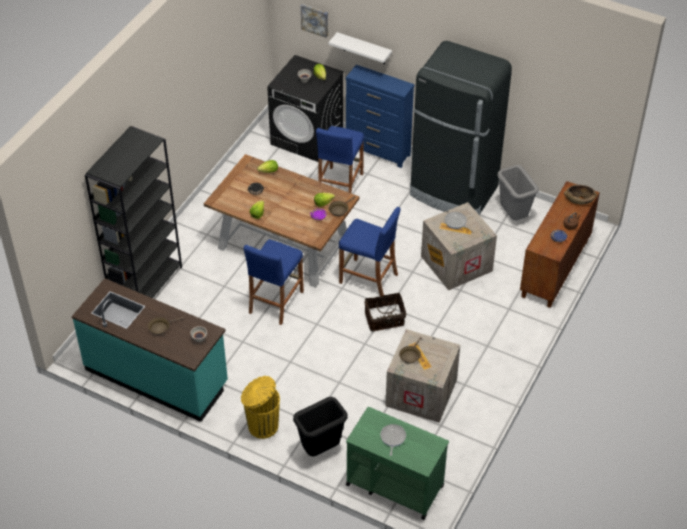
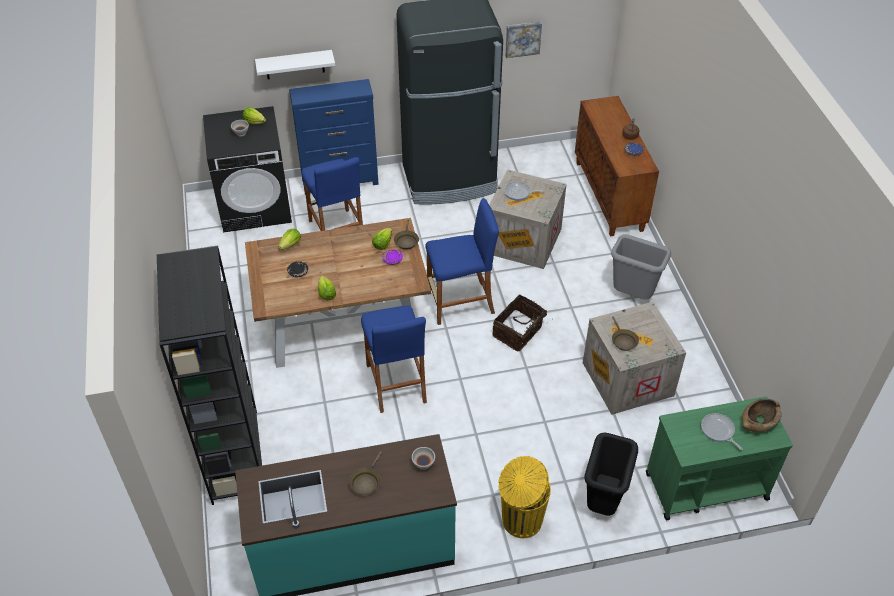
camera: 40 degrees left, 0 degrees up
(315, 19) = (222, 56): picture -> picture (522, 38)
(513, 215) = (523, 171): grey trash can -> grey trash can (632, 295)
(579, 199) = (610, 110): brown bowl -> brown bowl (758, 421)

